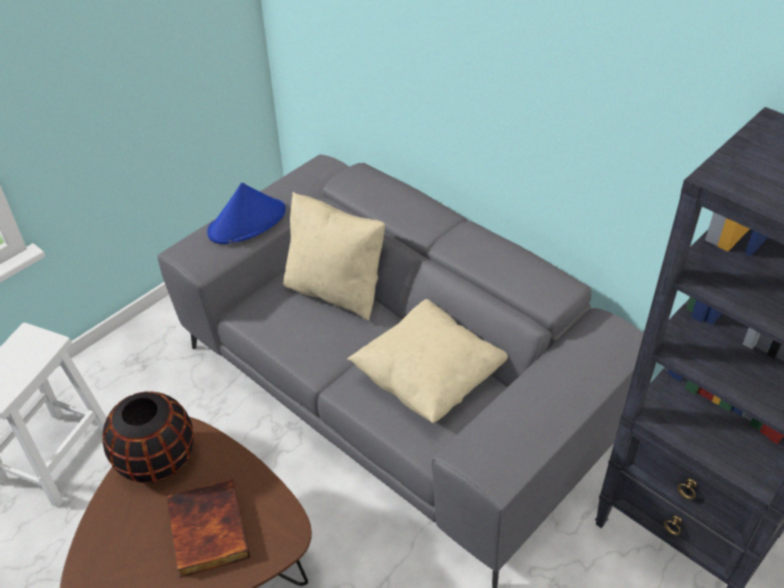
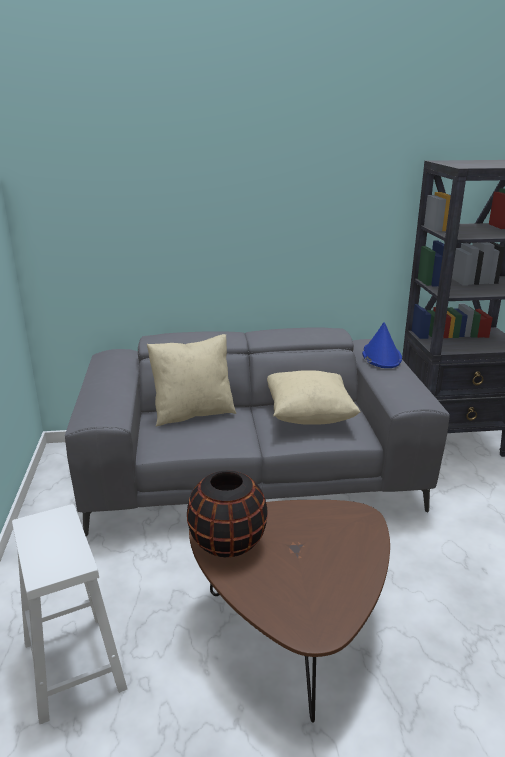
camera: 50 degrees left, 20 degrees down
(206, 530) = (320, 546): book -> none
(247, 222) = (109, 390): blue hat -> blue hat (381, 356)

